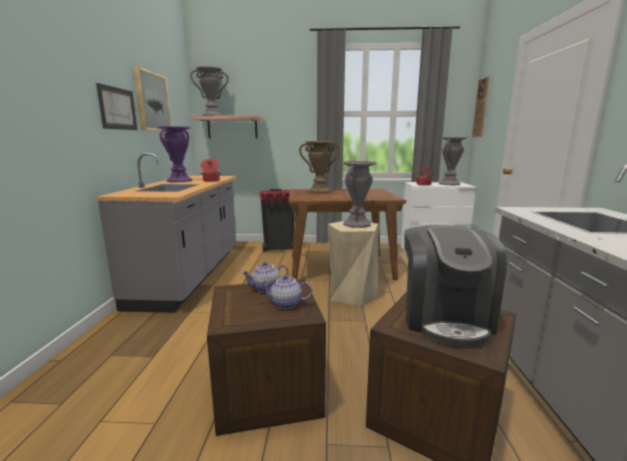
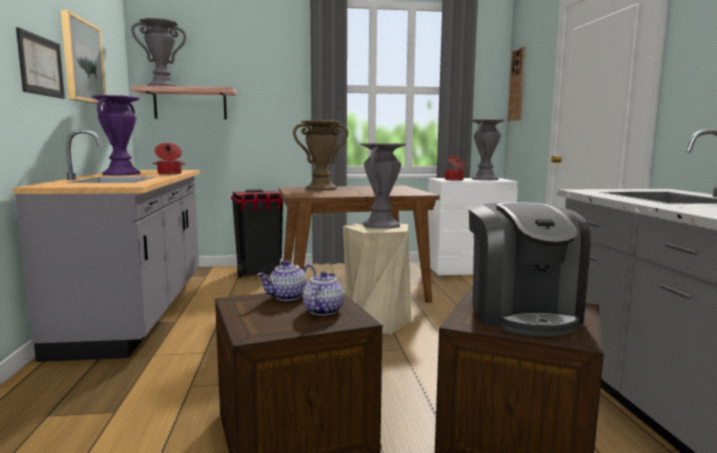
camera: 10 degrees left, 5 degrees down
(286, 304) = (322, 310): teapot -> teapot turned 105 degrees clockwise

